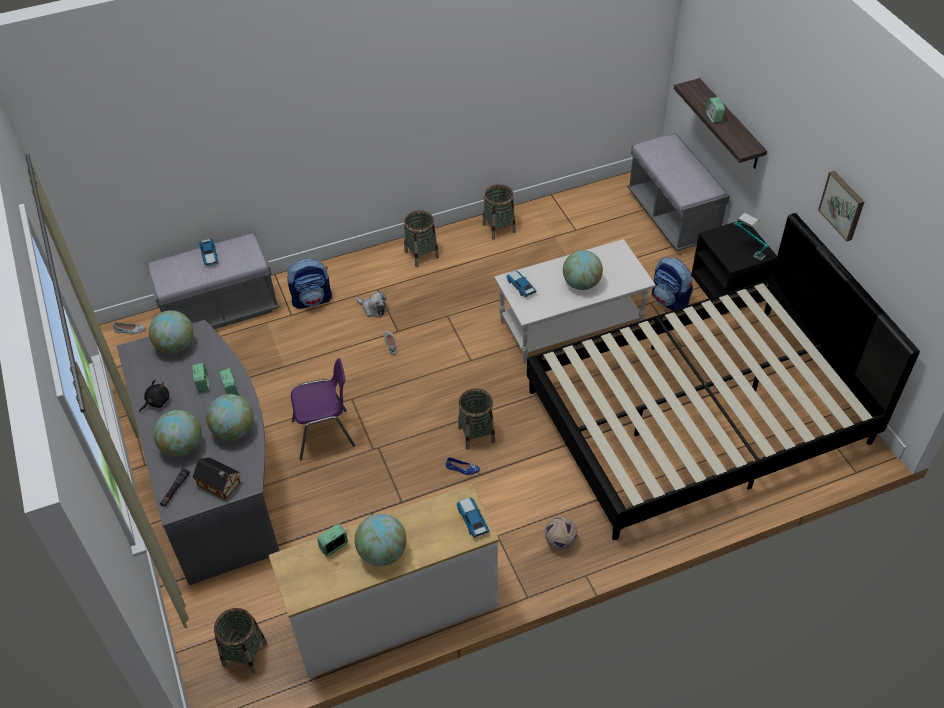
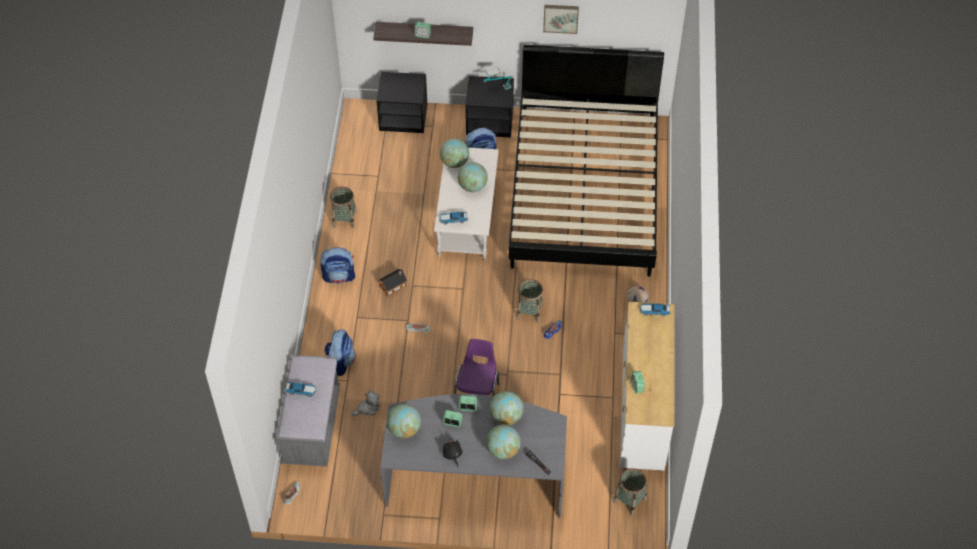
camera: 65 degrees left, 5 degrees up
(220, 484) = (548, 437): toy house -> toy house (394, 286)
(373, 309) = (375, 327): plush toy -> plush toy (367, 408)
(382, 553) = (654, 363): globe -> globe (454, 162)
(421, 254) = (339, 276): basket -> backpack
(672, 217) = (404, 117): grey bench -> black nightstand

